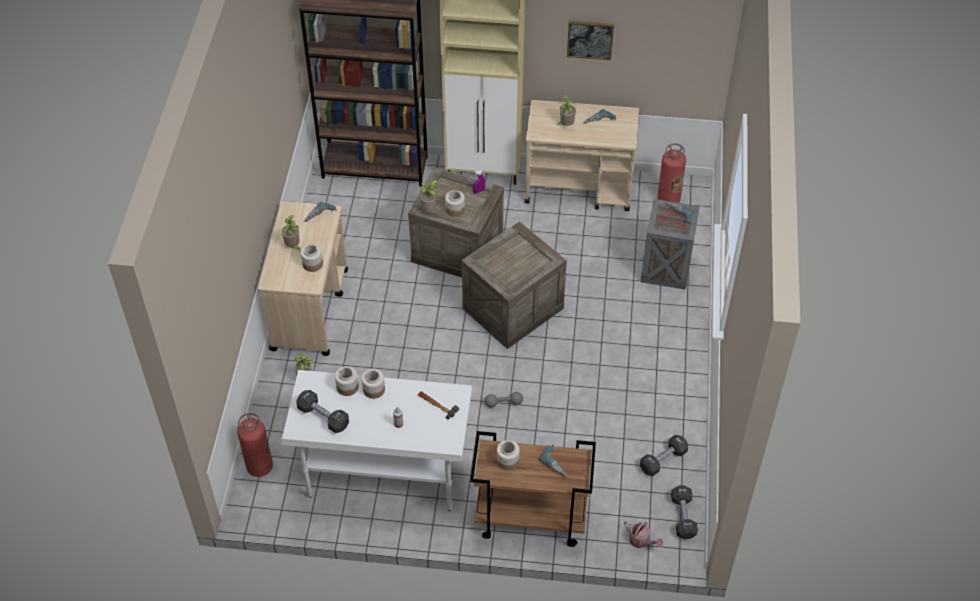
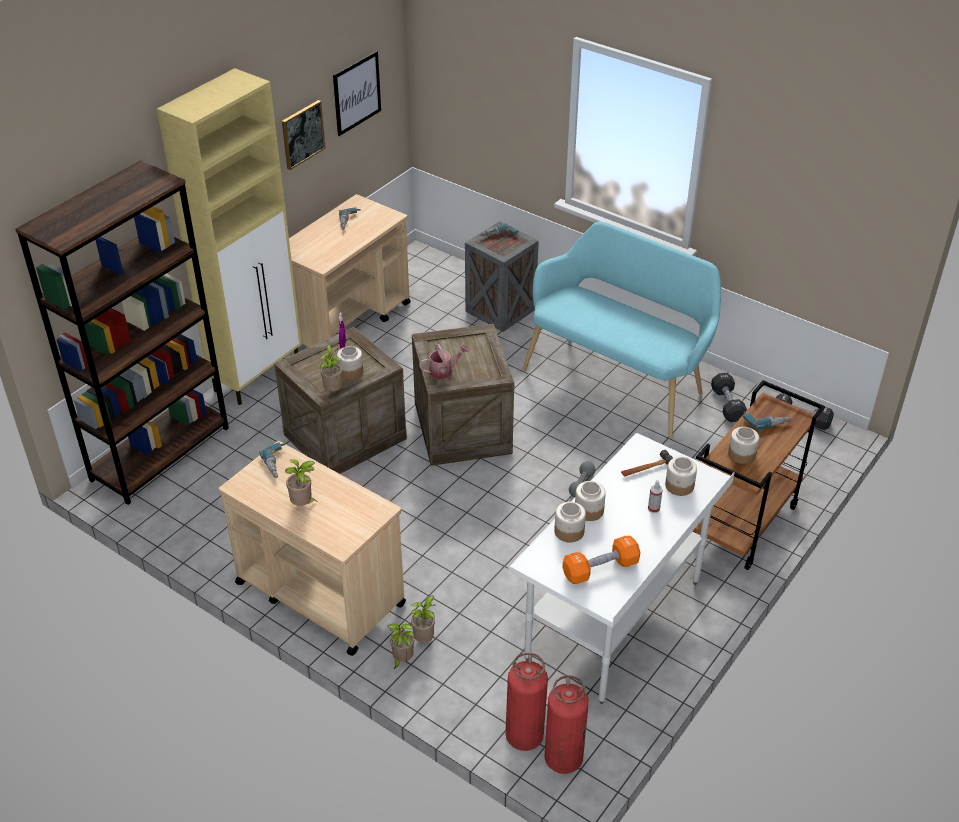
camera: 60 degrees left, 10 degrees down
(312, 264) = (347, 498): jar -> jar (679, 486)
(323, 417) = (600, 569): black dumbbell -> orange dumbbell
(565, 125) = (331, 243): potted plant -> potted plant (402, 660)
(639, 377) = (618, 379): none -> turquoise bench
(641, 541) = (814, 458): watering can -> watering can (444, 371)
(662, 38) = (357, 93): none -> picture
(668, 199) = (418, 274): fire extinguisher -> fire extinguisher (563, 759)

